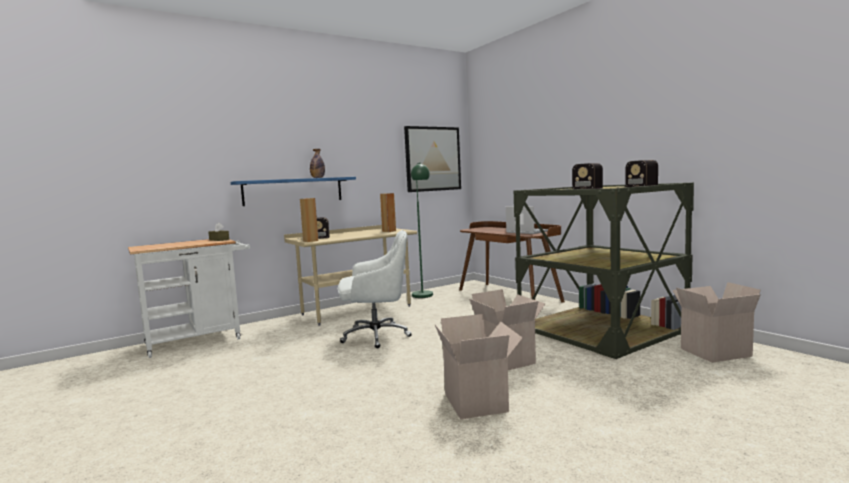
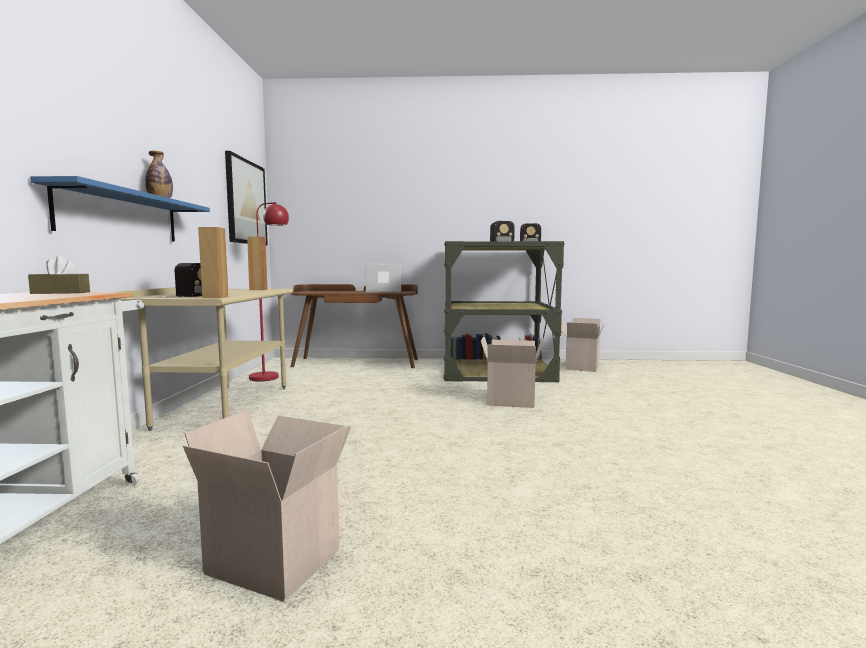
camera: 55 degrees left, 0 degrees up
(376, 336) = (346, 419): white office chair -> none
(424, 297) = (271, 379): green floor lamp -> red floor lamp
(478, 403) = (587, 428): cardboard box -> cardboard box (278, 560)

